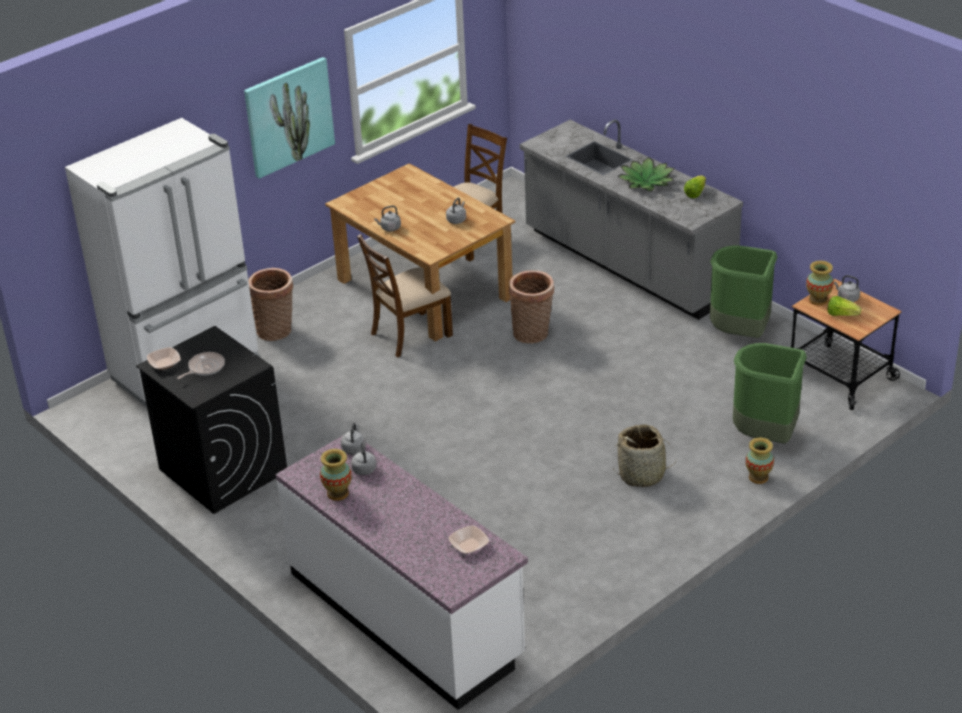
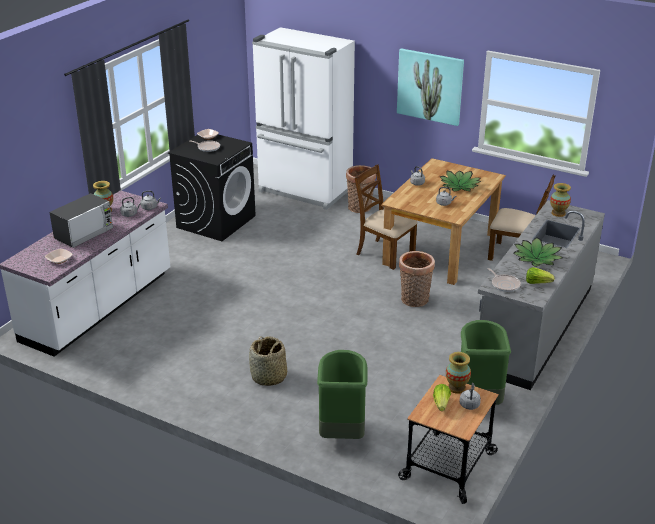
camera: 70 degrees right, 5 degrees down
(401, 517) = (84, 233): none -> microwave
(418, 200) = (459, 186): none -> potted plant
(690, 213) = (504, 284): none -> frying pan
(758, 477) = (286, 436): vase -> vase (558, 213)

